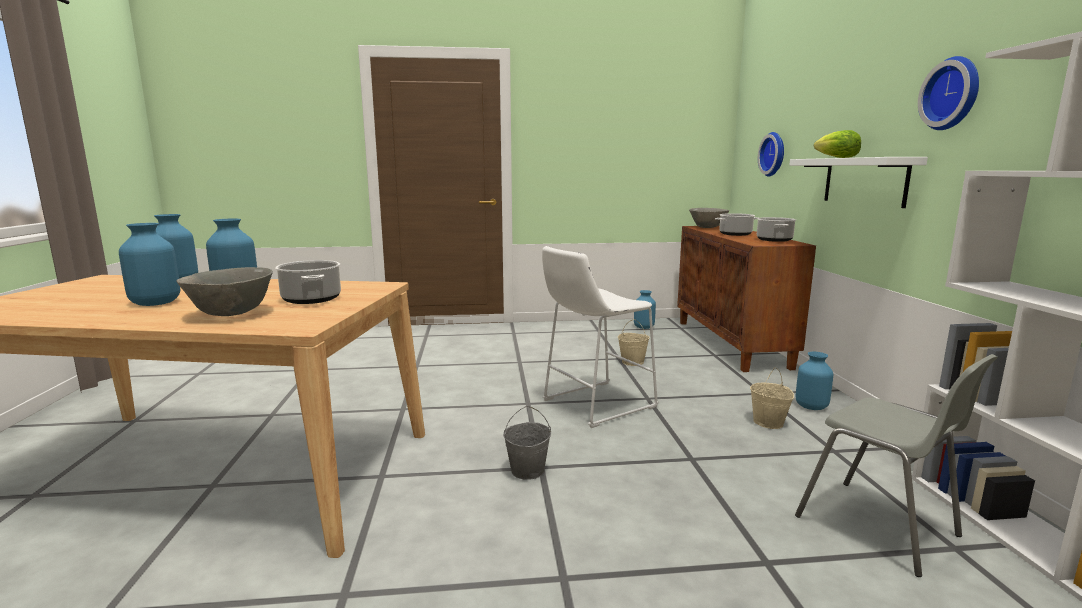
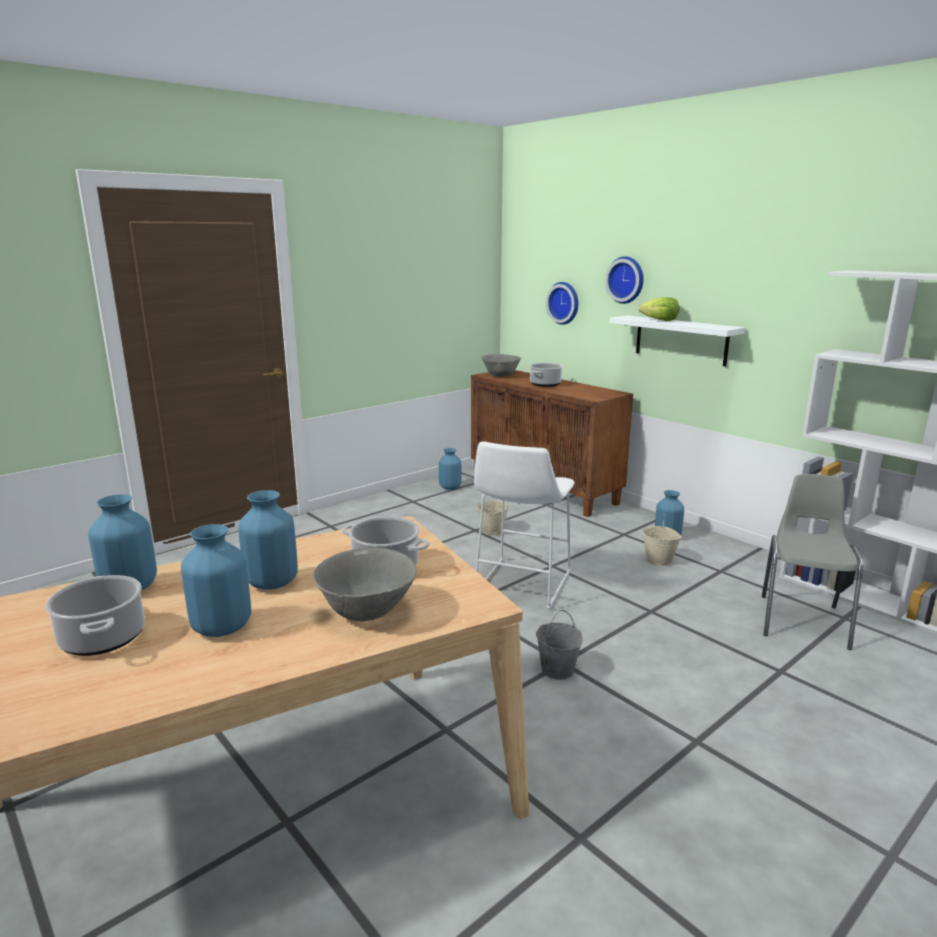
camera: 35 degrees left, 5 degrees up
(774, 240) = (591, 389): cooking pot -> cooking pot (103, 638)
(880, 528) = (802, 620): grey chair -> grey chair turned 90 degrees counterclockwise
(953, 94) = (766, 281): wall clock -> wall clock (626, 280)

